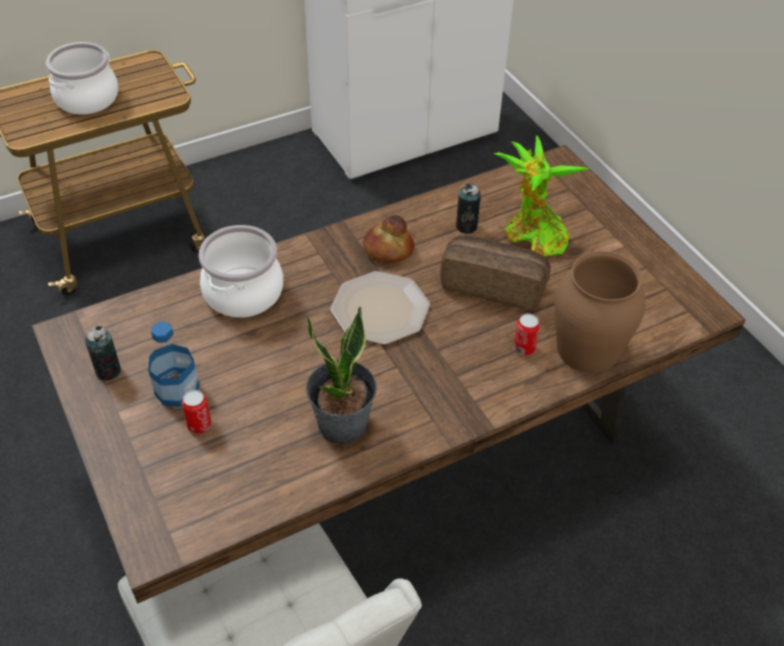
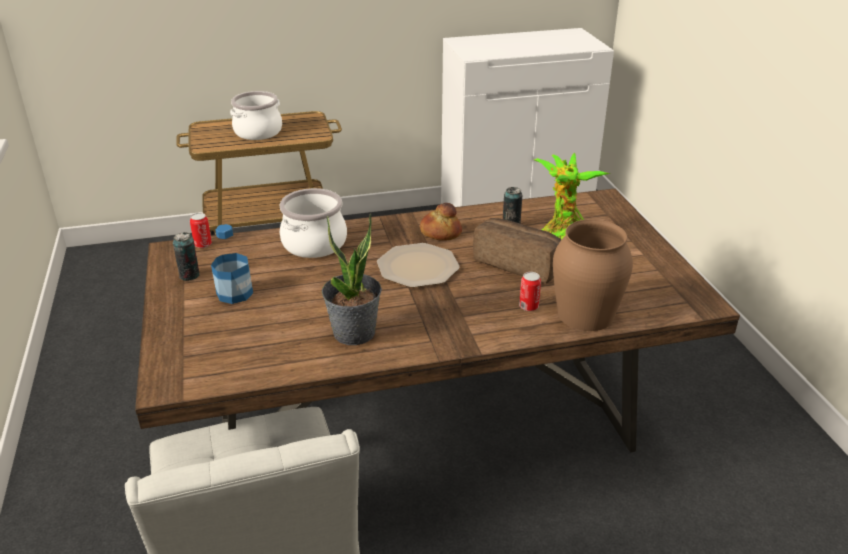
camera: 15 degrees right, 15 degrees down
(199, 425) = (240, 316): can -> can (203, 244)

